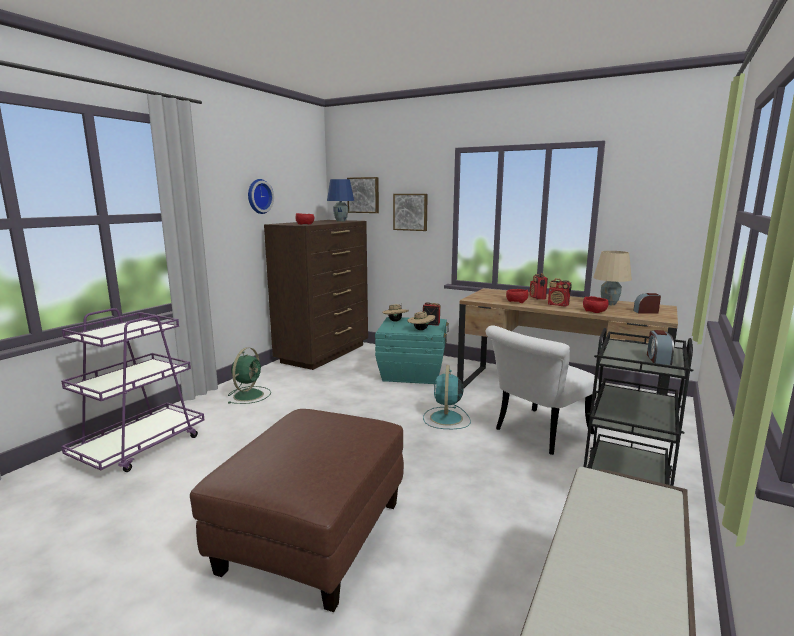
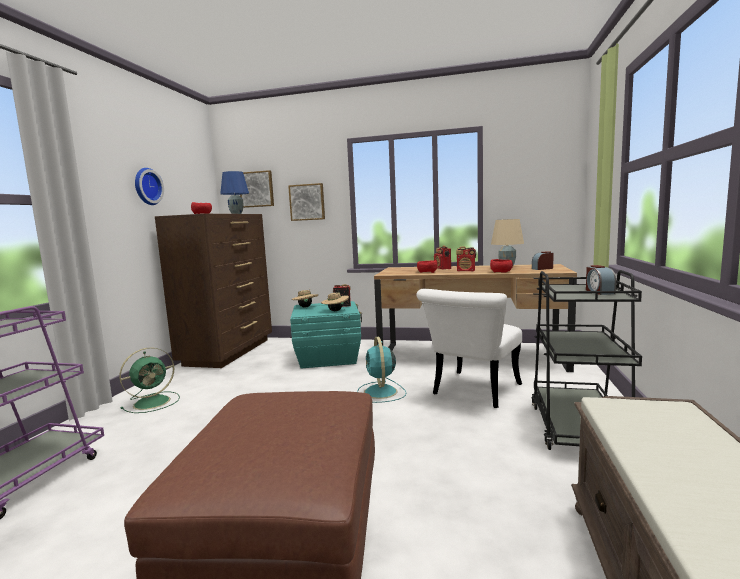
camera: 15 degrees left, 5 degrees down
(249, 395) = (153, 402): green fan -> green fan turned 45 degrees clockwise

